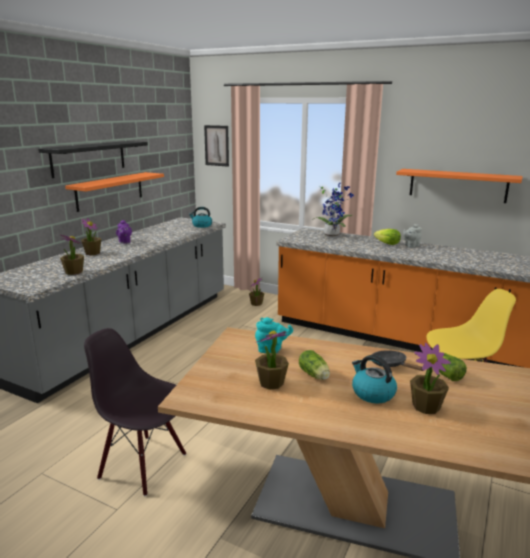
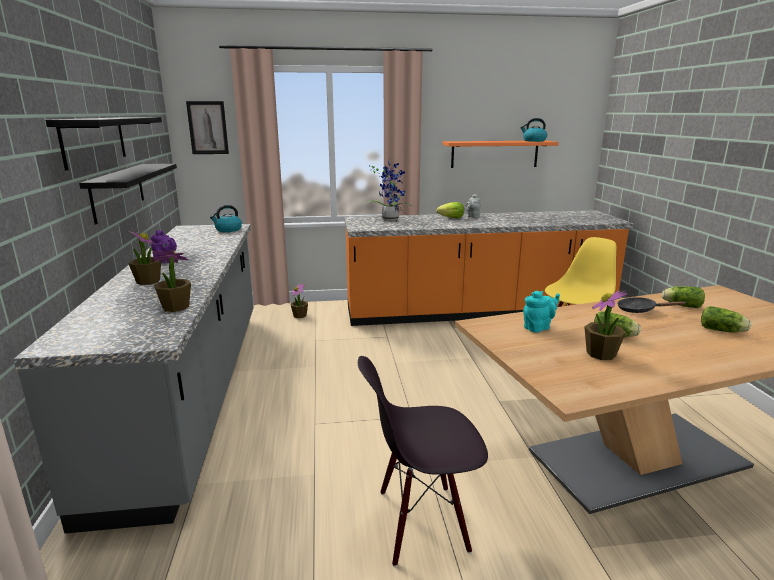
camera: 35 degrees left, 0 degrees up
(110, 191) = (118, 191): orange shelf -> black shelf
(372, 393) = (677, 334): kettle -> kettle (533, 141)
(426, 406) = (723, 331): potted plant -> lettuce

